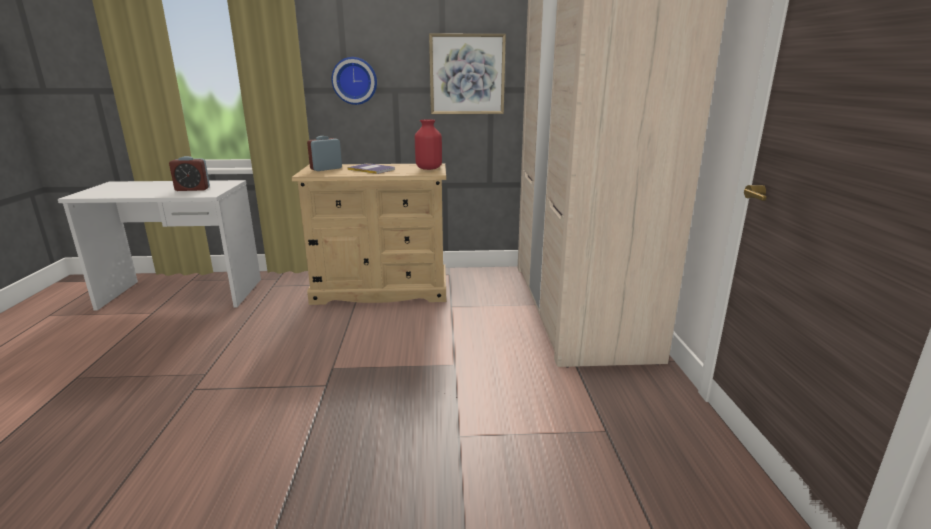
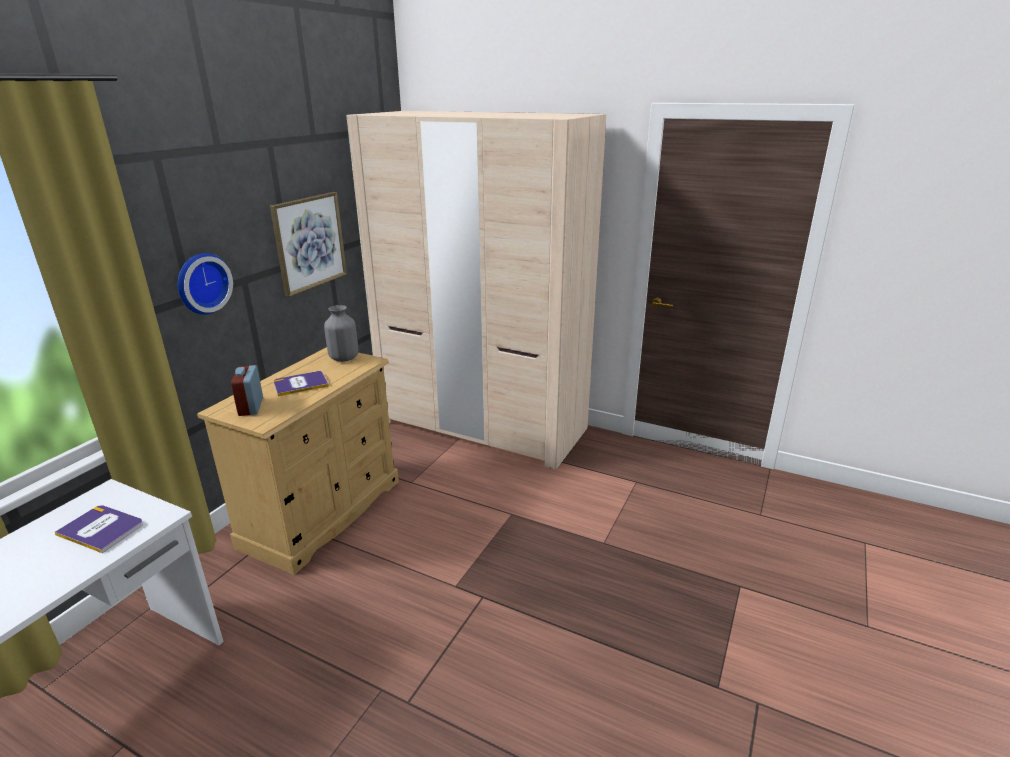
camera: 60 degrees left, 5 degrees up
(192, 189) = (101, 529): alarm clock -> book
(428, 168) = (344, 358): red vase -> grey vase

